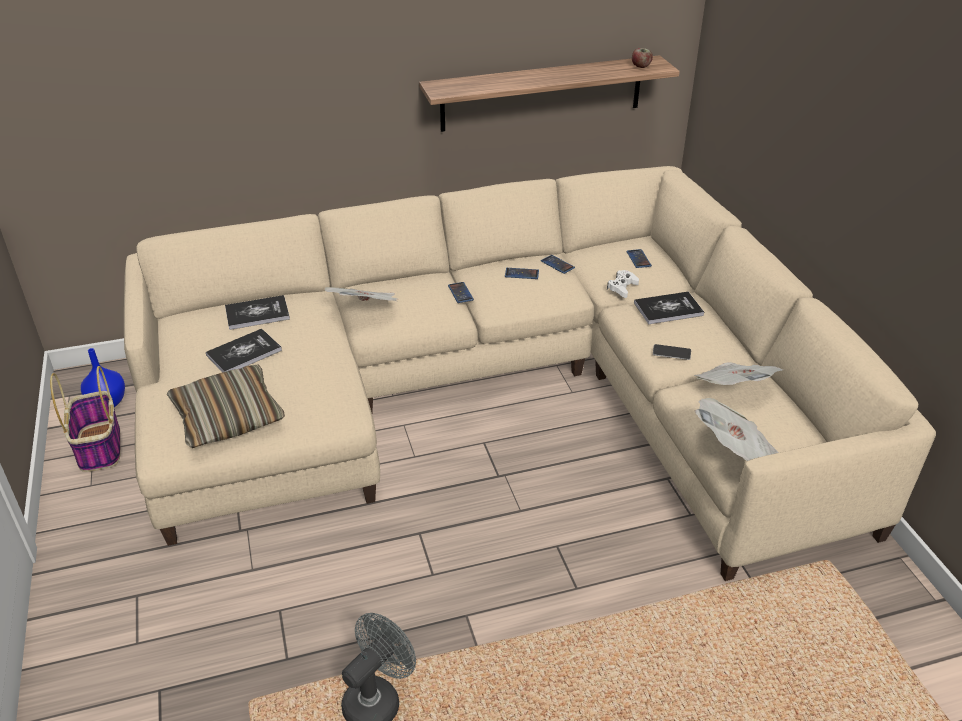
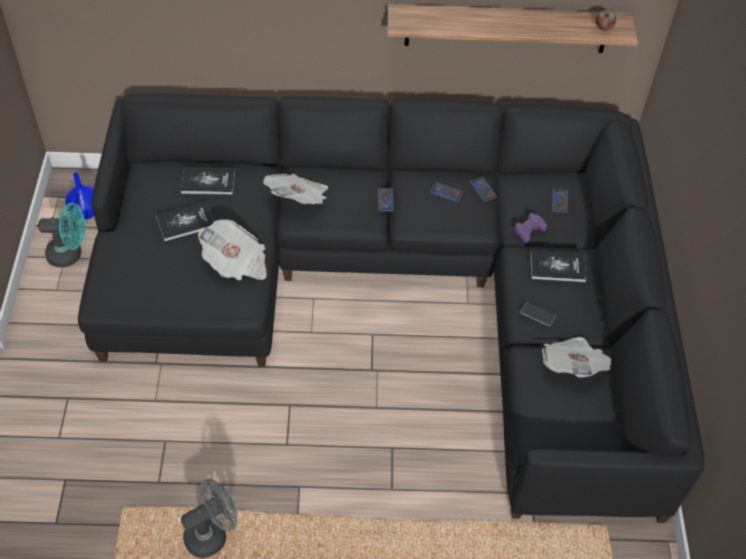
camera: 15 degrees right, 15 degrees up
(99, 446) = (70, 254): basket -> turquoise fan
(228, 417) = (156, 283): pillow -> none
(495, 397) = (400, 290): beige sofa -> black sofa
(622, 287) = (529, 230): white game controller -> purple game controller
(735, 451) = (540, 428): newspaper -> newspaper (236, 263)

